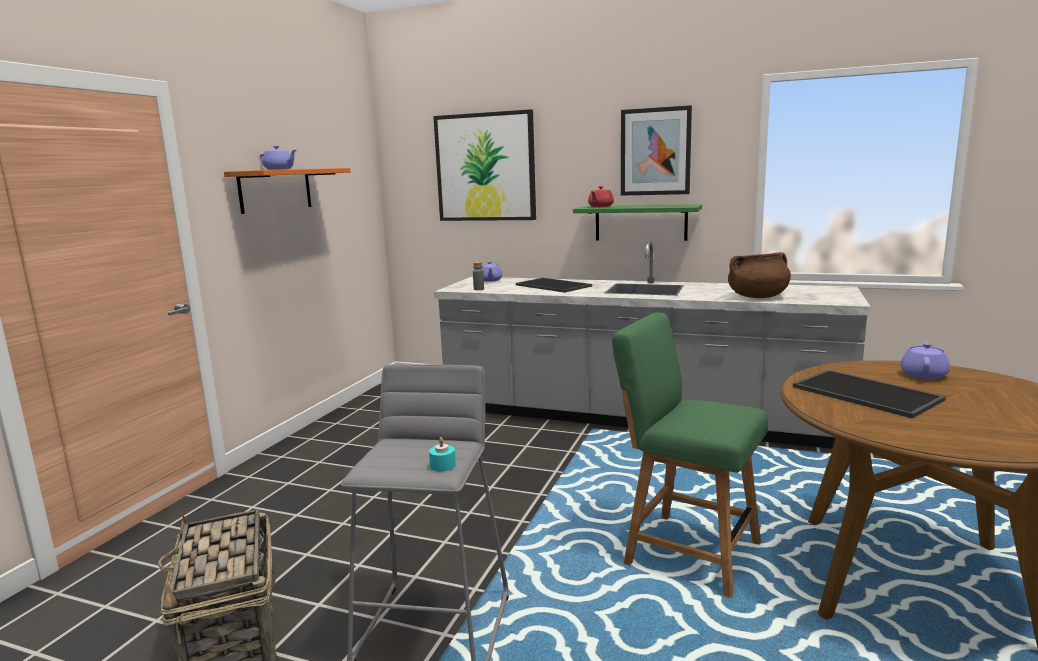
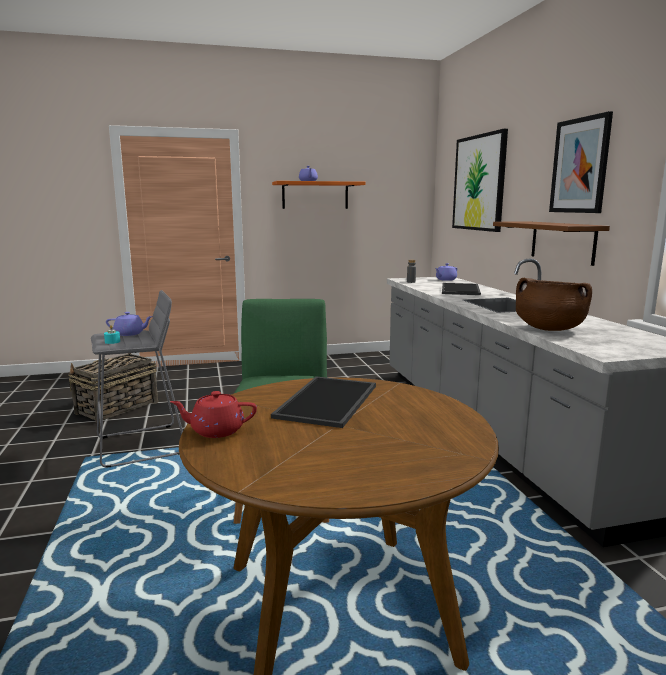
camera: 55 degrees right, 0 degrees up
(600, 206) = (523, 221): red teapot -> red teapot (216, 430)
(640, 223) = (562, 242): green shelf -> brown shelf
(923, 375) = (426, 418): purple teapot -> purple teapot (130, 334)

